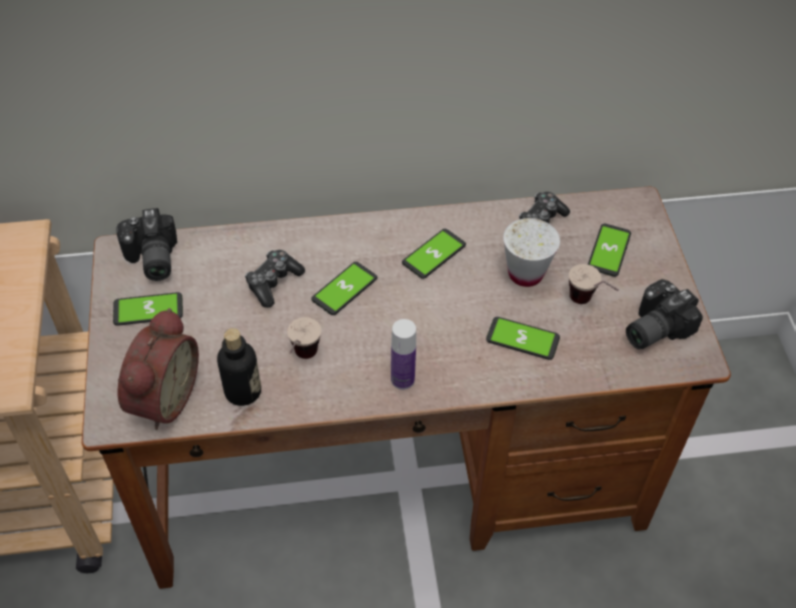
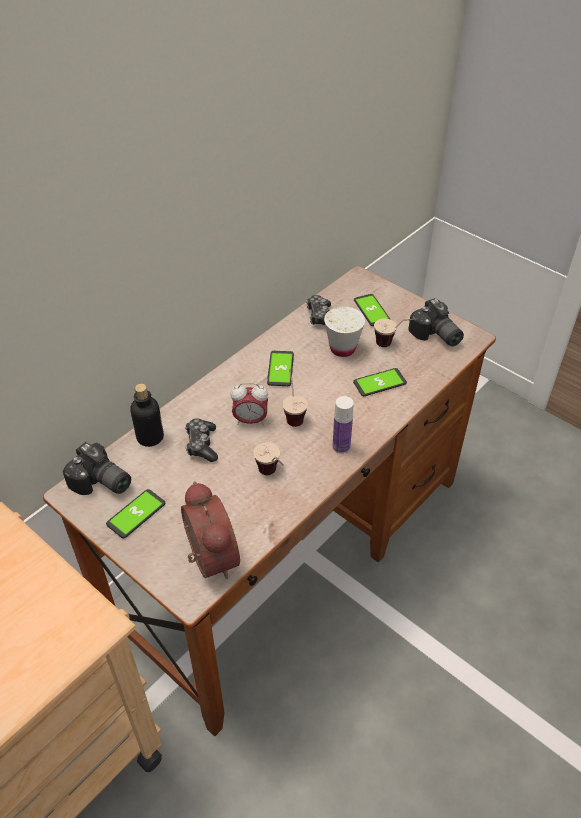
camera: 40 degrees left, 5 degrees down
(243, 391) = (256, 518): bottle -> bottle (150, 437)
(344, 289) = (250, 420): phone -> alarm clock
(394, 310) = (293, 413): none -> cup
(652, 327) = (435, 336): camera -> camera turned 45 degrees counterclockwise

